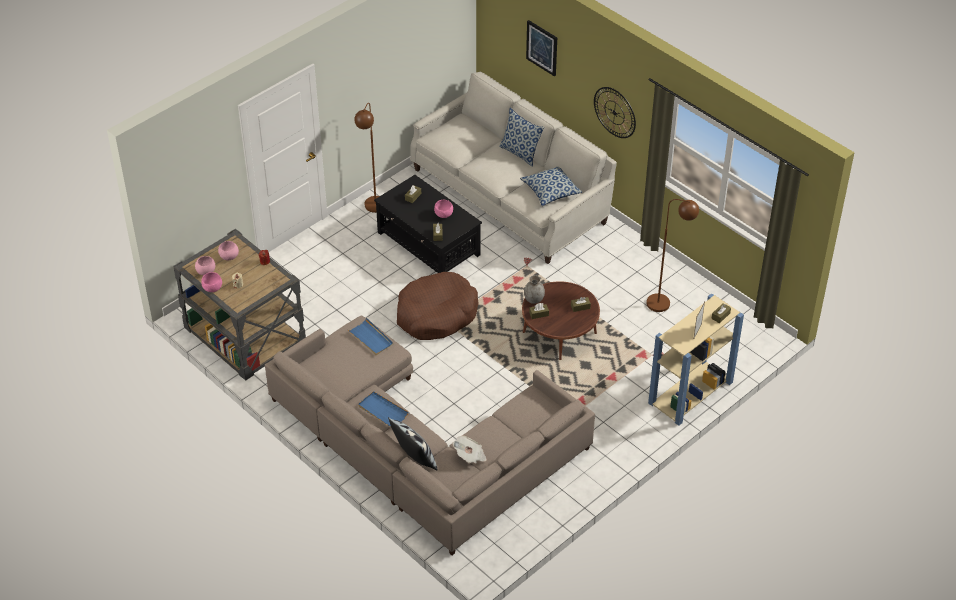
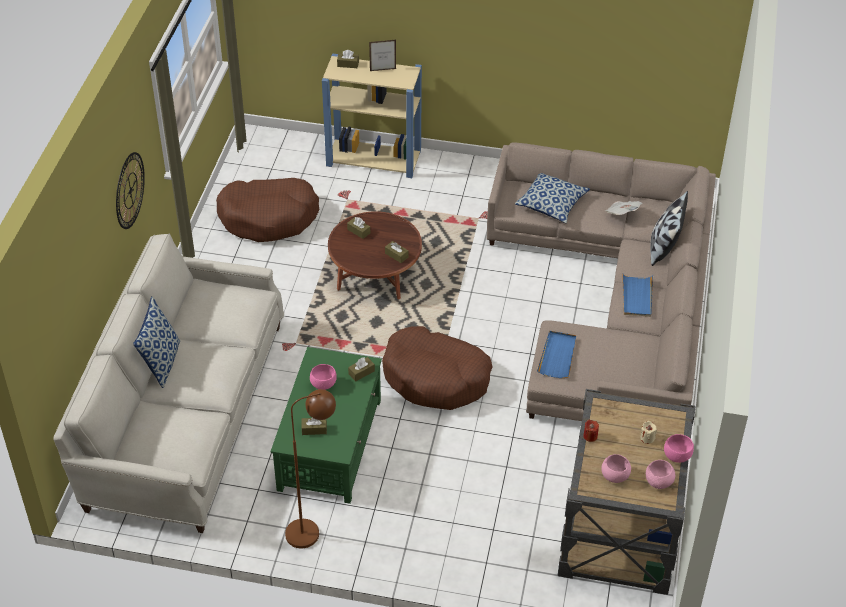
camera: 125 degrees left, 0 degrees up
(428, 244) = (330, 444): black coffee table -> green coffee table
(534, 299) = (379, 267): grey vase -> none
(542, 47) = (74, 262): picture -> none
(550, 191) = (214, 304): pillow -> pillow (551, 204)
(665, 305) = (269, 217): brown floor lamp -> brown dog bed

